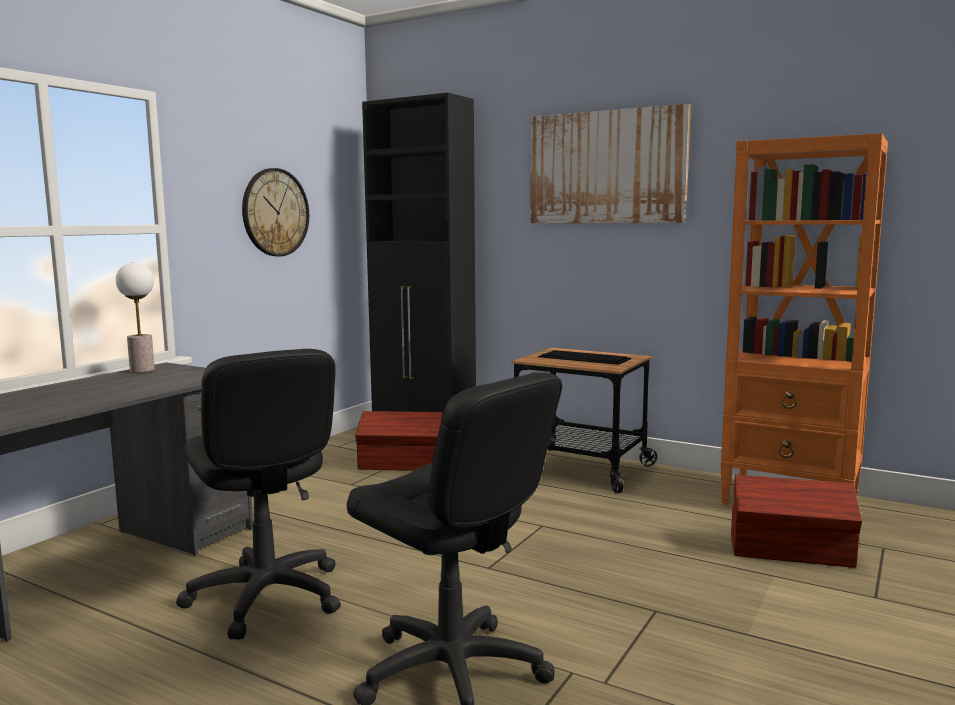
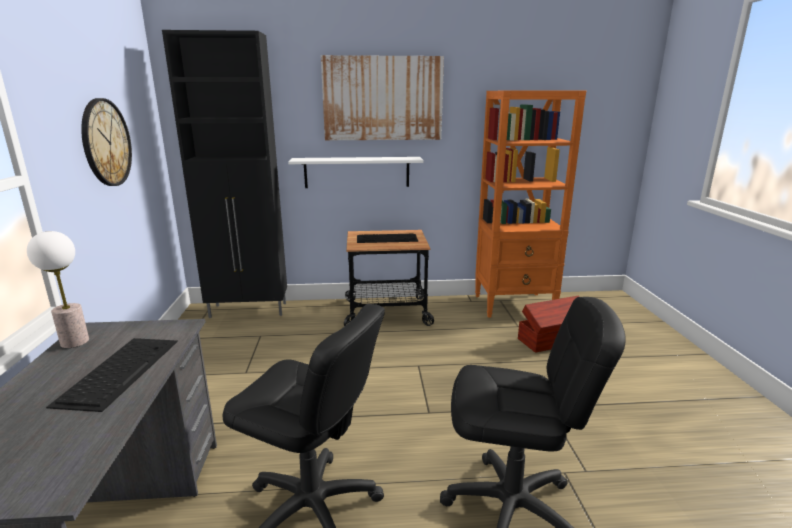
camera: 35 degrees left, 10 degrees up
(136, 387) = (120, 370): none -> keyboard
(402, 465) = (264, 342): brown storage box -> none
(569, 267) = (357, 172): none -> white shelf

